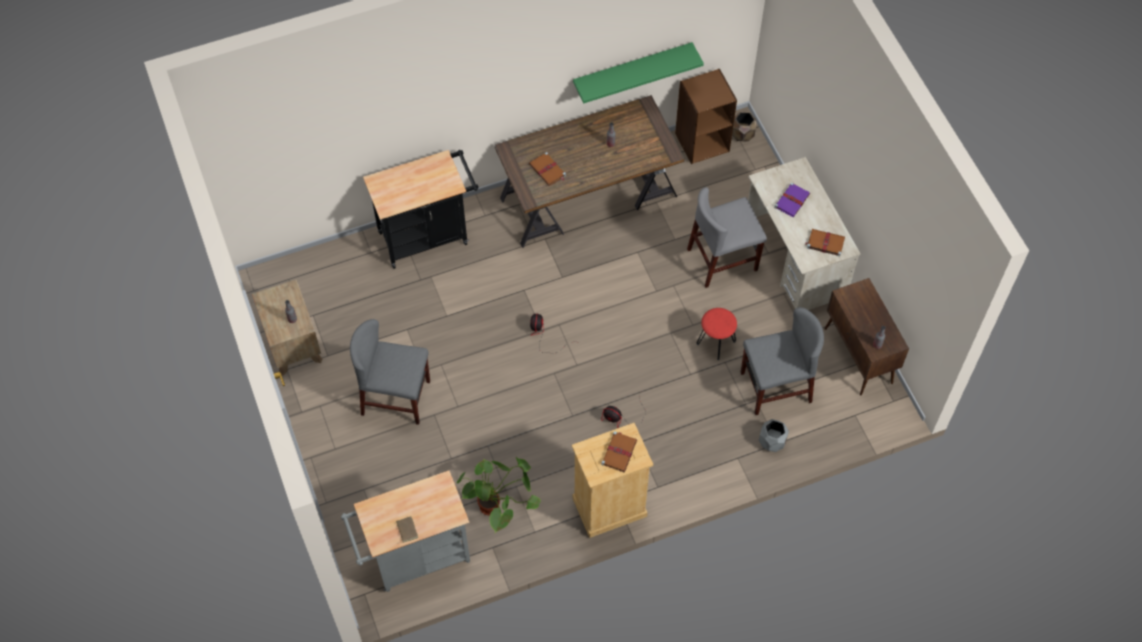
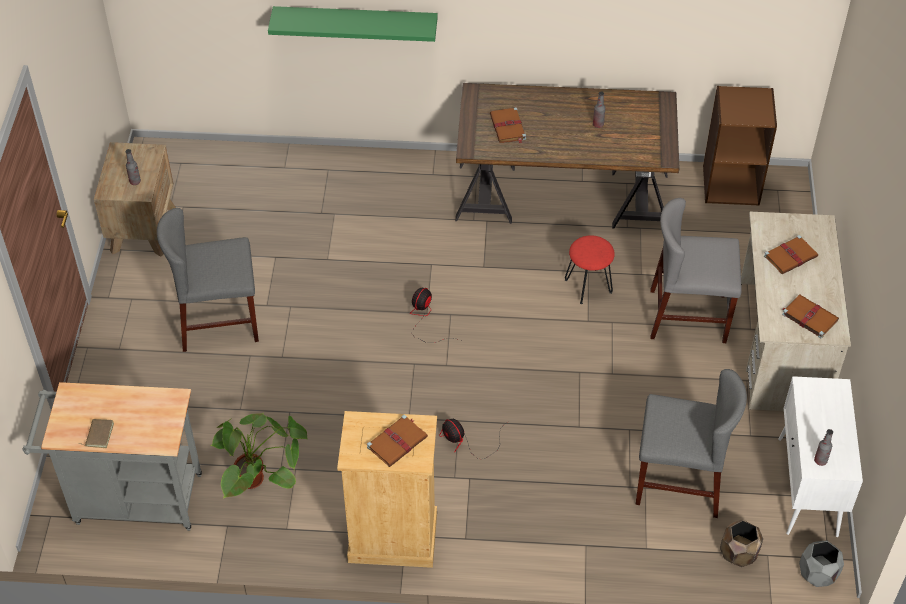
camera: 25 degrees right, 10 degrees down
(396, 397) = (219, 322): grey chair -> grey chair turned 45 degrees counterclockwise
(428, 235) = (357, 172): black cart -> none
(632, 69) = (655, 42): green shelf -> green shelf (355, 22)
(715, 343) = (629, 404): red stool -> red stool (588, 286)
(742, 134) = (785, 193): brown planter -> brown planter (738, 554)
(771, 442) = (640, 544): grey planter -> grey planter (817, 574)
(792, 200) = (791, 256): purple book -> brown book
(858, 356) = (808, 488): brown cabinet -> white cabinet

